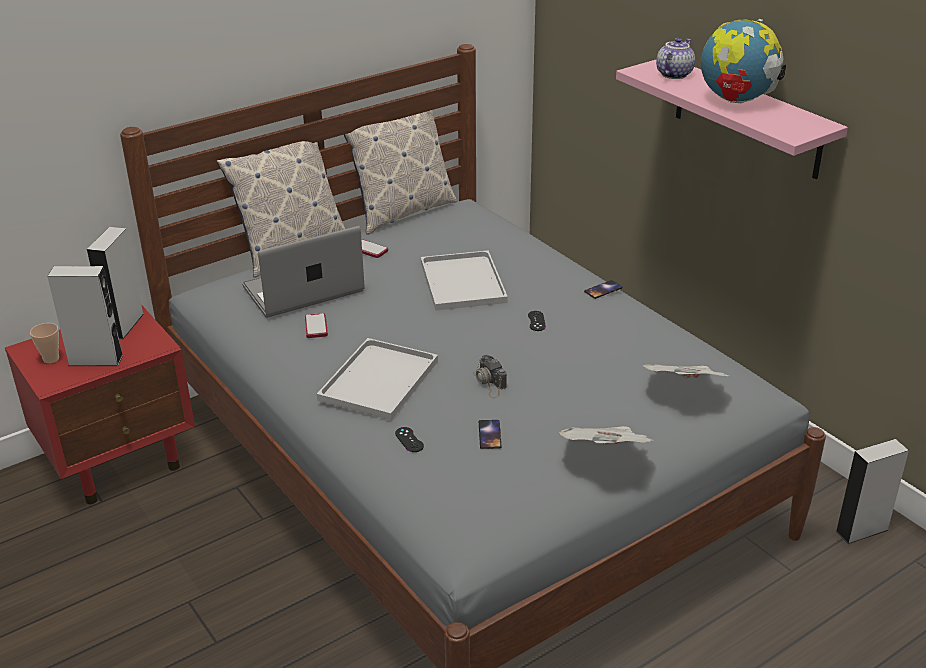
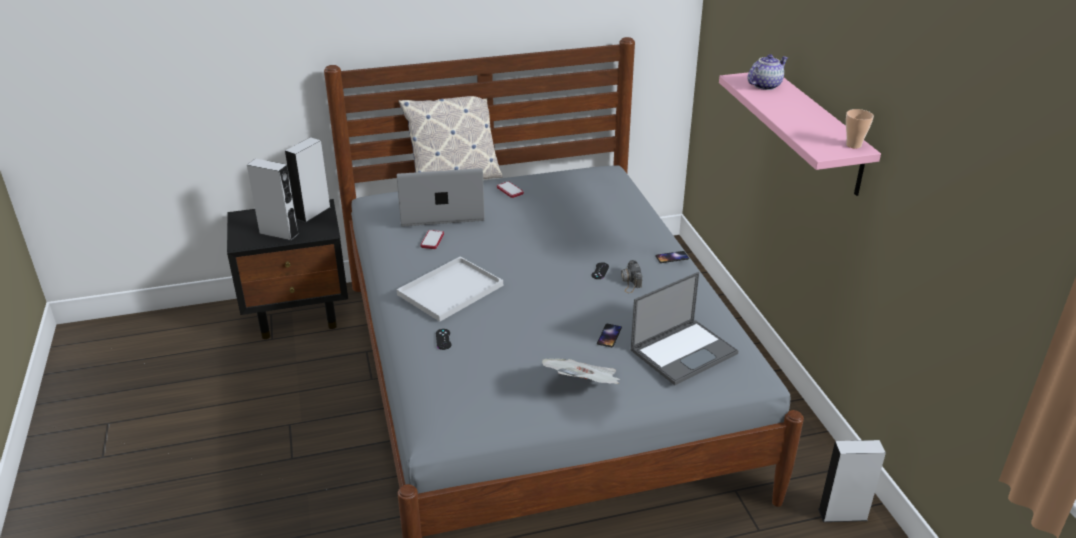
camera: 20 degrees right, 0 degrees up
(51, 359) = (251, 226): cup -> cup (853, 145)
(120, 461) = (299, 313): red nightstand -> black nightstand
(402, 212) = (556, 166): pillow -> none
(464, 283) = (563, 230): white tray -> none
(489, 382) = (531, 310): camera -> camera (630, 281)
(490, 434) = (504, 350): phone -> phone (609, 335)
(685, 389) = (684, 351): newspaper -> laptop
(736, 100) = (800, 115): globe -> none

